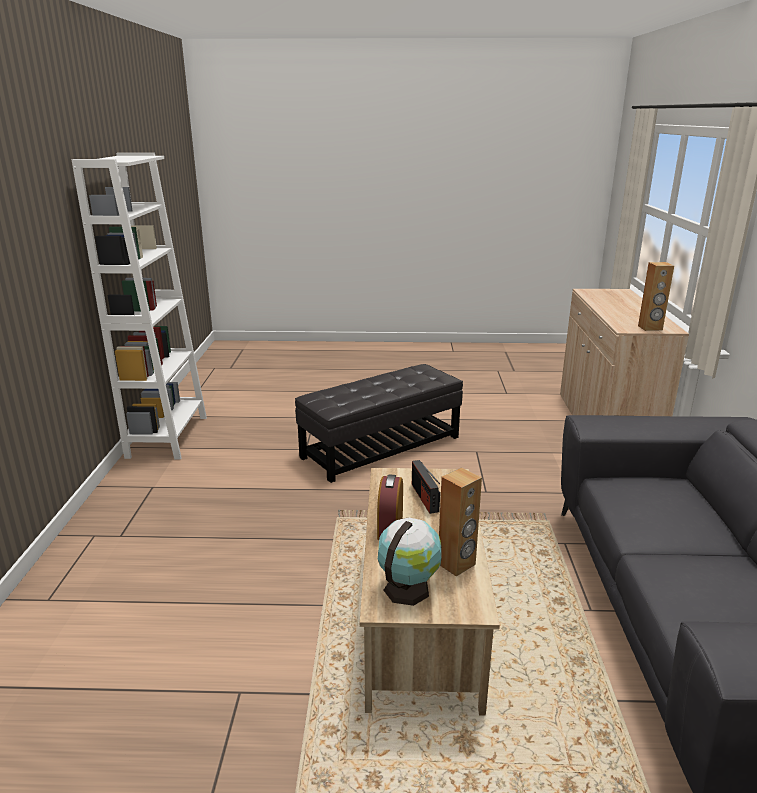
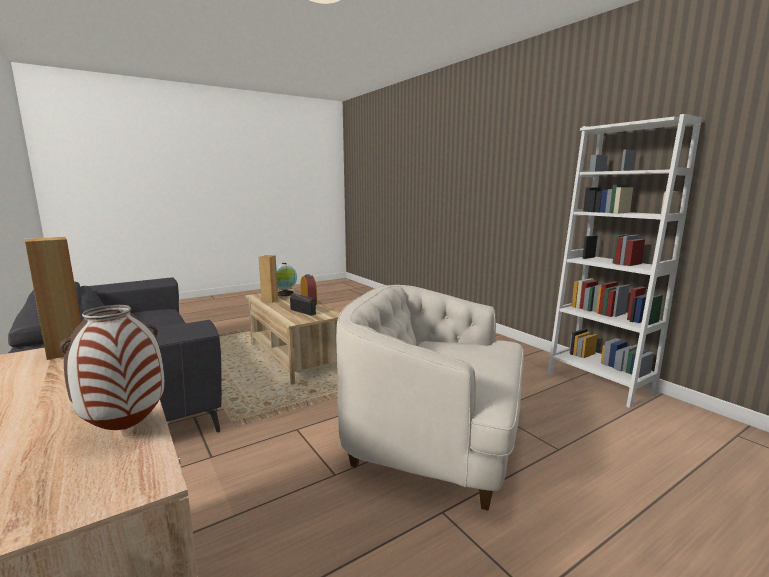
camera: 145 degrees right, 10 degrees down
(381, 447) = (435, 439): black ottoman -> white armchair
(595, 299) = (126, 428): none -> vase

